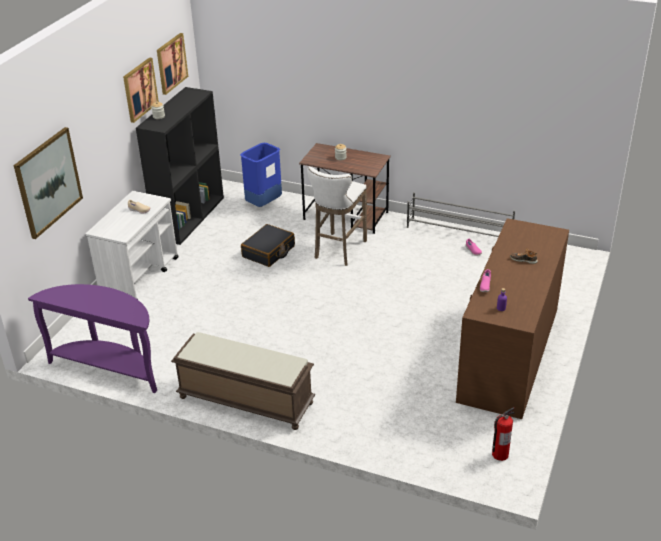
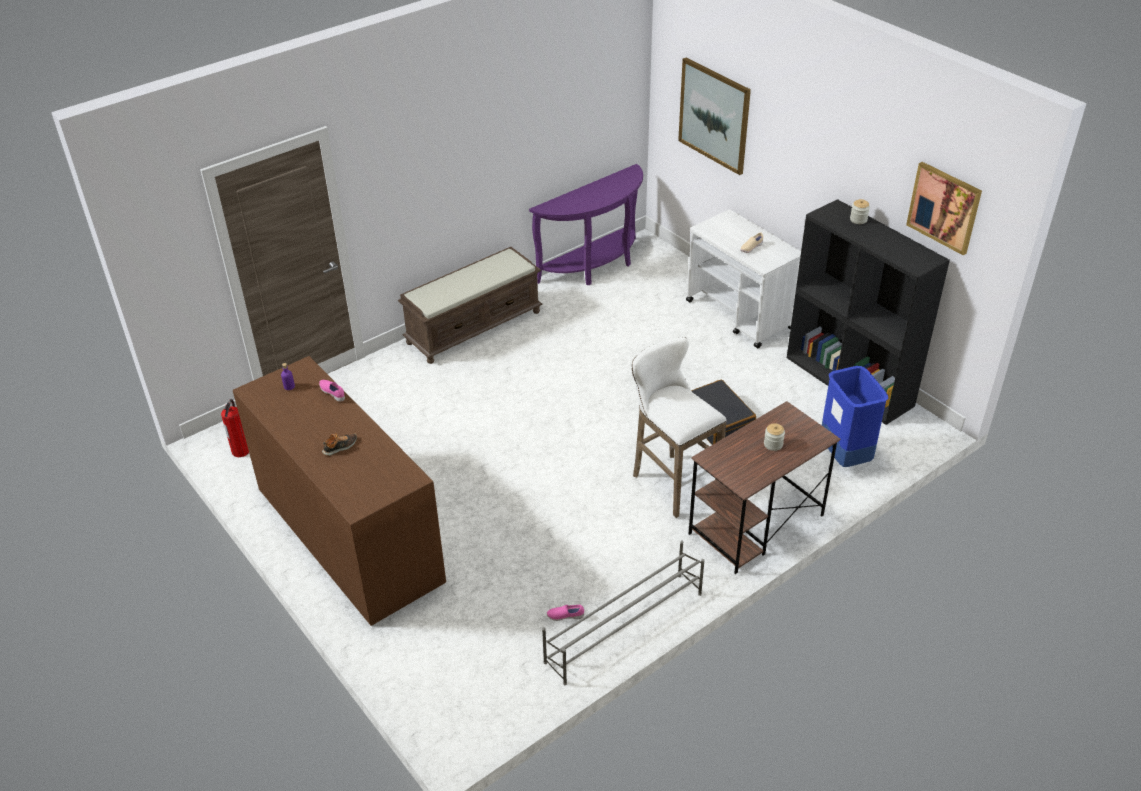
camera: 120 degrees right, 5 degrees up
(140, 89) = (871, 173): picture -> none

